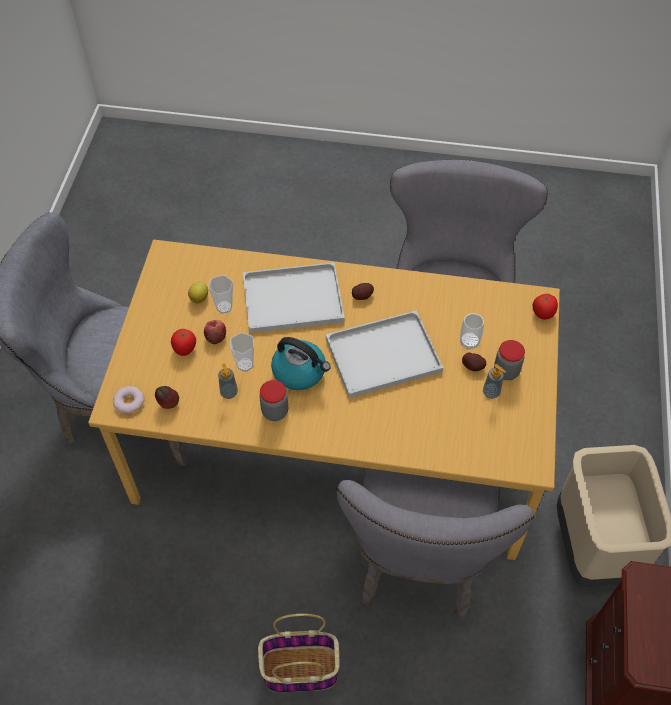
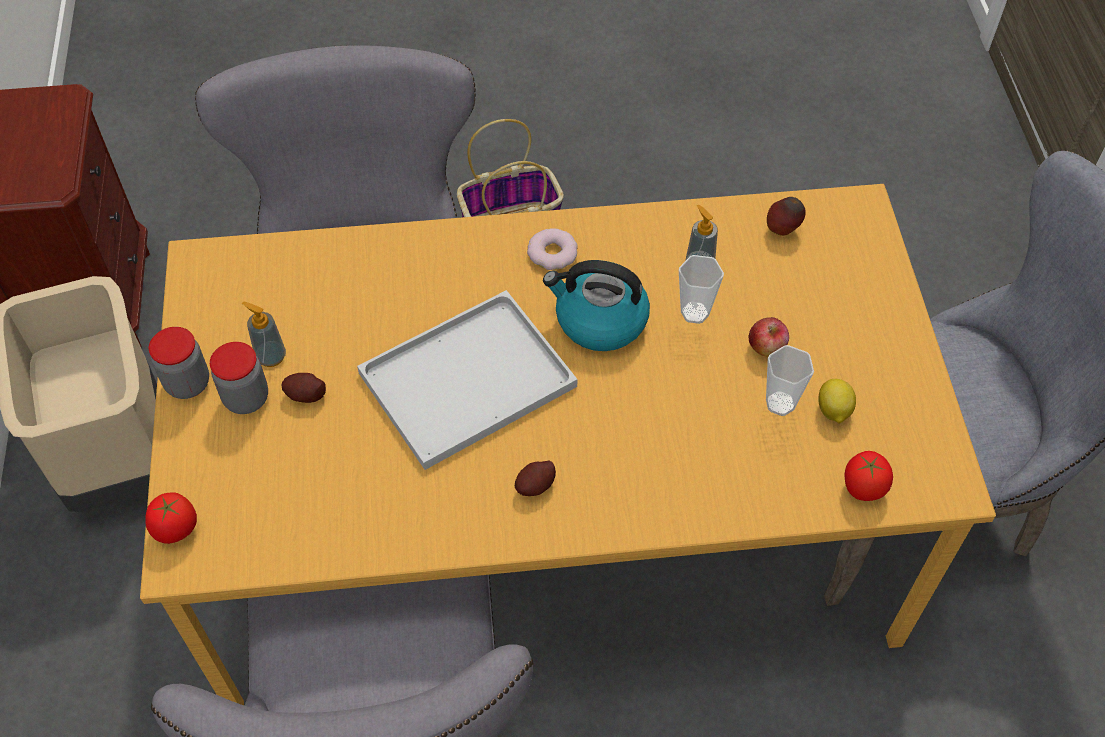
camera: 165 degrees right, 0 degrees up
(129, 401) = (844, 220): donut -> donut (553, 253)
(185, 349) = (806, 315): tomato -> tomato (863, 487)
(275, 411) = (616, 254): jar -> jar (187, 383)
(291, 300) = (666, 445): white tray -> none
(469, 342) = (316, 437): cup -> none

